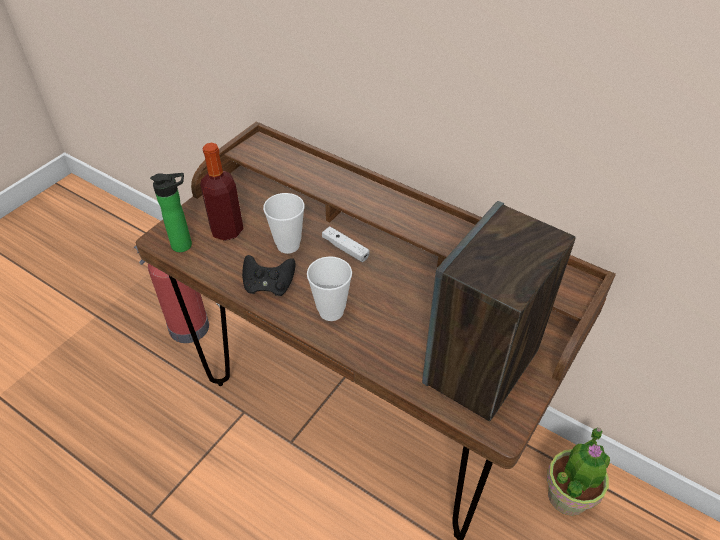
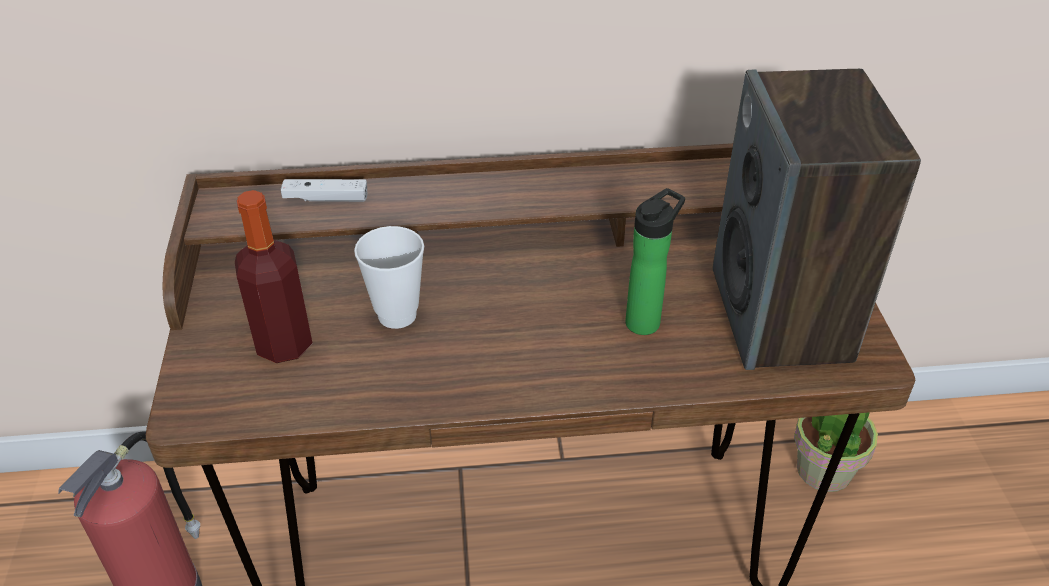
camera: 40 degrees left, 5 degrees down
(185, 245) = (240, 398): bottle -> bottle (646, 320)
(269, 285) = (431, 377): black game controller -> none
(331, 311) = (549, 358): cup -> none
(345, 248) = (478, 278): white game controller -> white game controller (326, 198)

